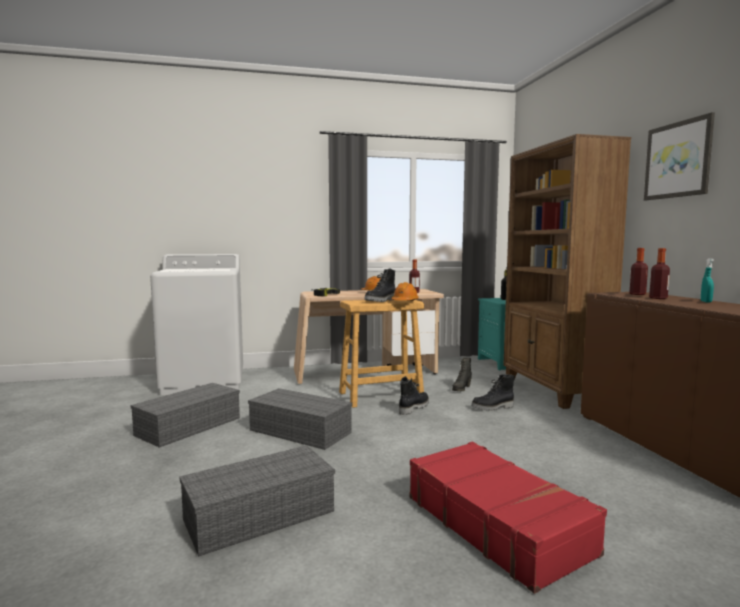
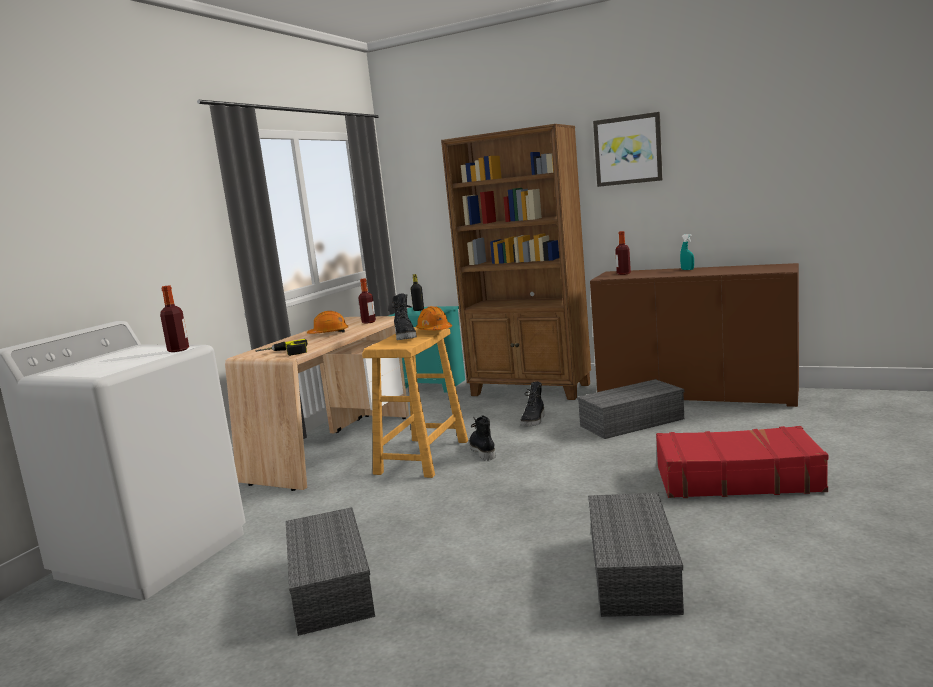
camera: 50 degrees left, 5 degrees up
(302, 431) = (459, 516): grey storage box -> grey storage box (632, 422)
(461, 388) = (467, 419): black boot -> none
(658, 298) = (653, 273): bottle -> bottle (178, 350)

